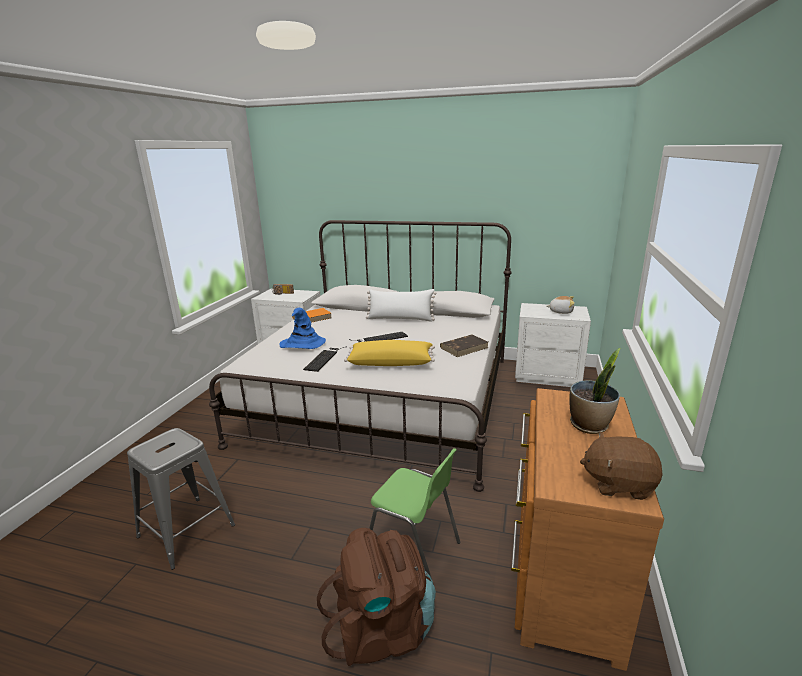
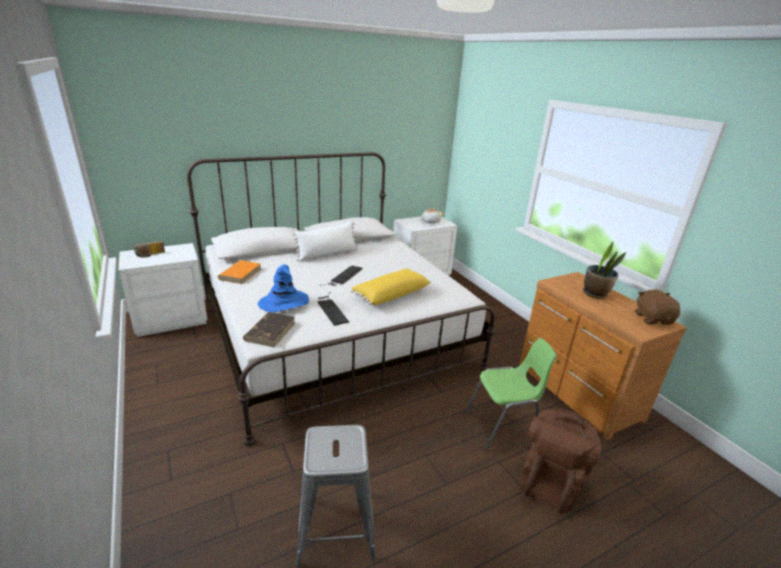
camera: 45 degrees left, 5 degrees up
(464, 347) = (417, 266): brown book -> brown book (270, 331)
(618, 483) = (652, 319): brown plush toy -> brown plush toy turned 120 degrees clockwise

